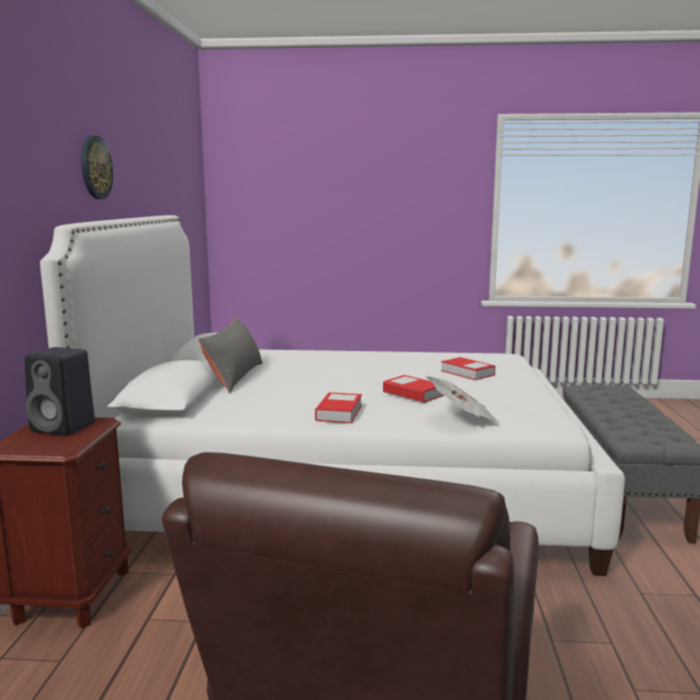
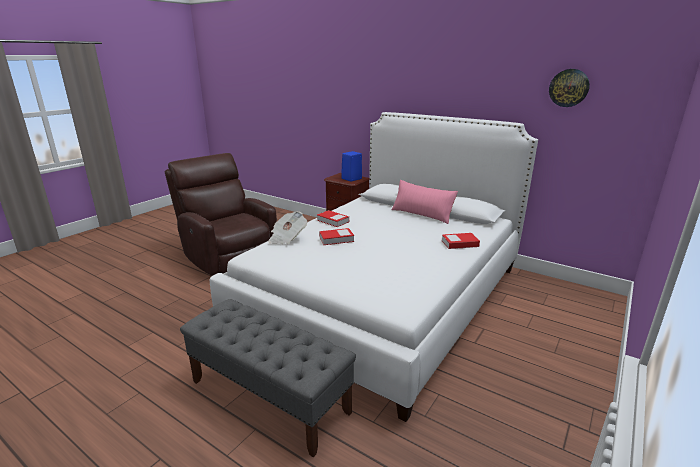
camera: 120 degrees right, 10 degrees up
(65, 427) = (351, 179): black speaker -> blue speaker
(95, 167) = (442, 88): wall clock -> wall clock (569, 88)
(234, 376) = (422, 214): grey pillow -> pink pillow
(467, 373) = (365, 271): book -> book (460, 244)

